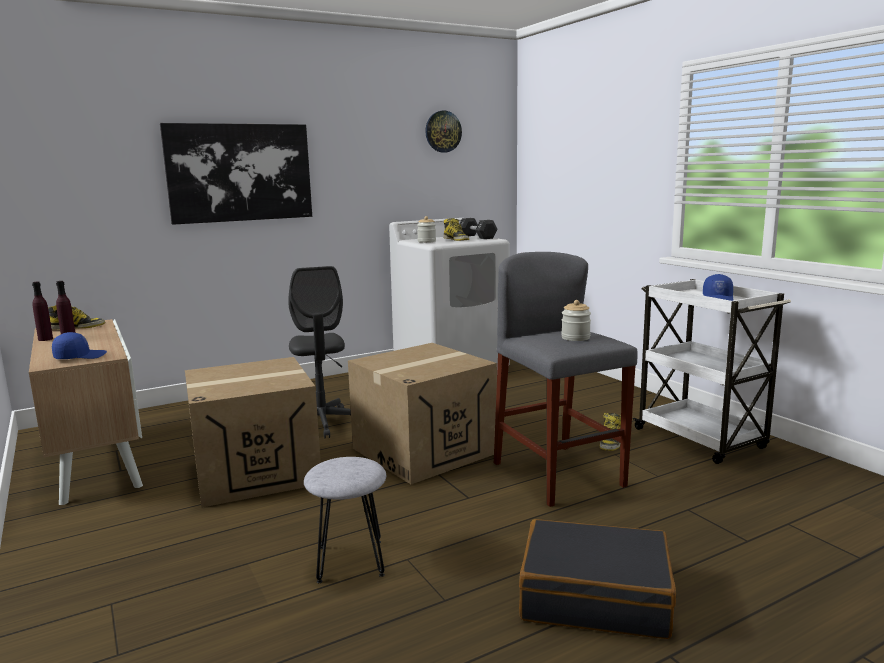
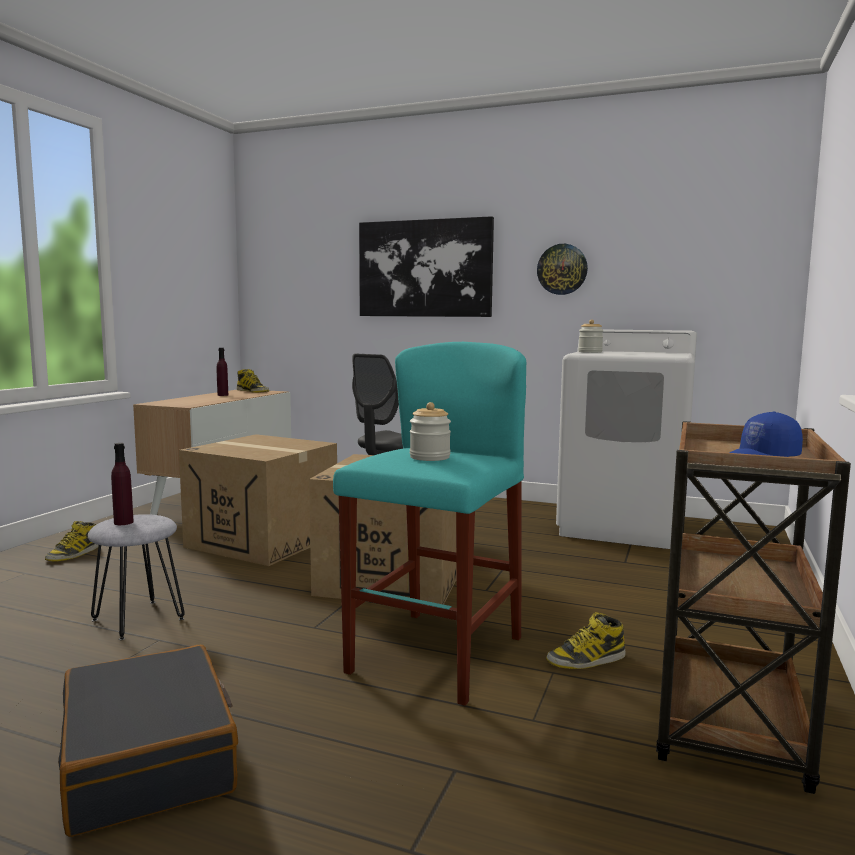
camera: 50 degrees right, 5 degrees down
(45, 339) = (214, 393): purple bottle -> purple bottle (123, 522)
(80, 357) = (179, 403): blue cap -> none
(443, 131) = (677, 216): wall clock -> wall clock (562, 269)
(456, 239) = (632, 353): boot -> boot (74, 554)
(477, 237) = (674, 354): black dumbbell -> none
(558, 474) = (436, 654): grey stool -> turquoise stool
(701, 439) = (729, 724): white cart -> brown cart

